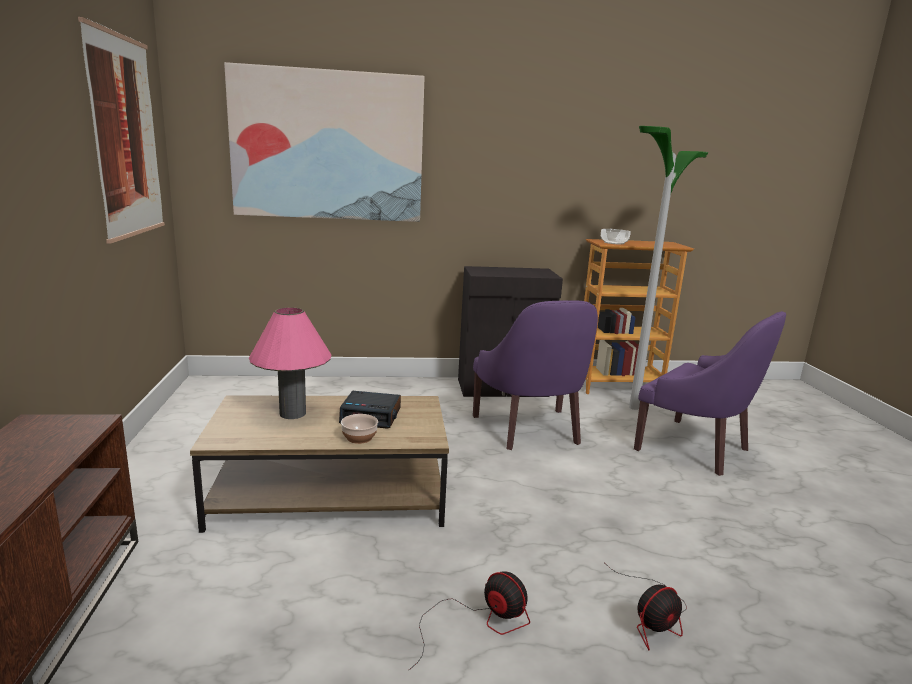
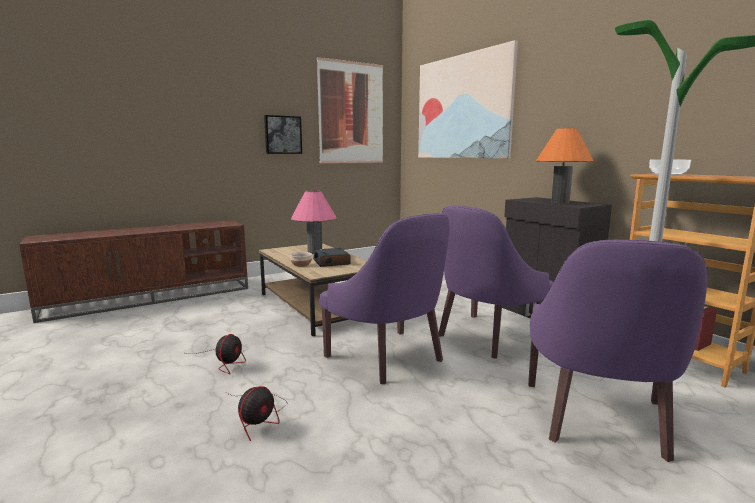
camera: 65 degrees right, 5 degrees down
(58, 192) = (282, 135): none -> picture
(518, 272) = (560, 202): none -> orange table lamp
(545, 493) = (389, 357): none -> purple armchair
(653, 617) = (259, 417): fan -> fan turned 90 degrees counterclockwise

